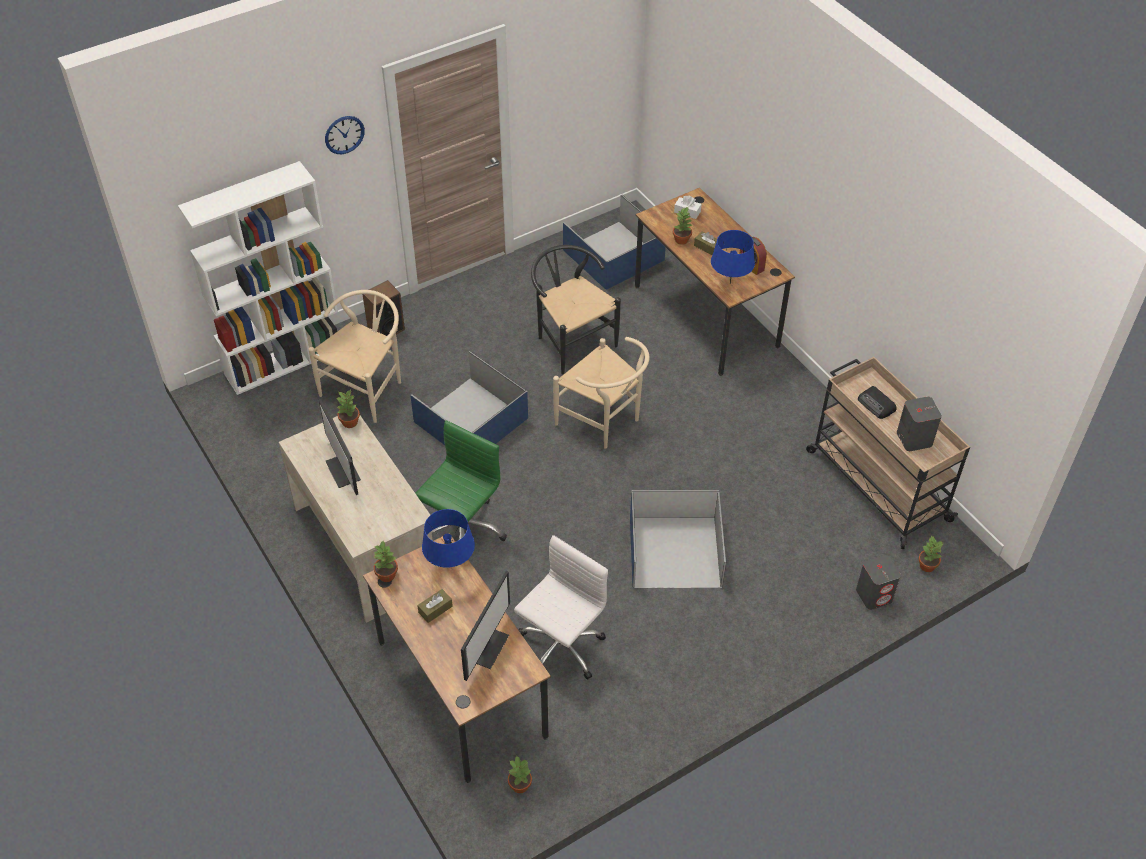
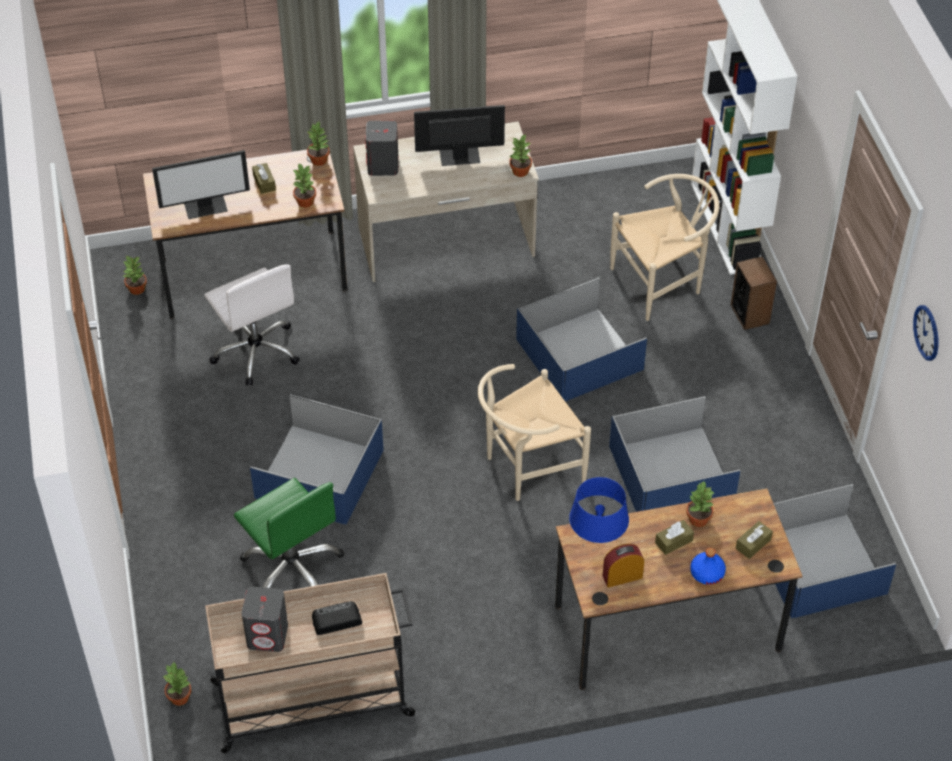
camera: 110 degrees right, 0 degrees up
(344, 134) = (824, 108): wall clock -> wall clock (926, 332)
(367, 387) = (663, 282): beige chair -> beige chair turned 75 degrees counterclockwise
(450, 566) = (305, 201): blue table lamp -> potted plant
(462, 530) = (431, 314): green office chair -> green office chair (292, 569)
(487, 646) = (206, 206): monitor -> monitor turned 60 degrees counterclockwise
(571, 340) = (672, 475): black chair -> blue storage box
(687, 212) = (753, 544): white tissue box -> brown tissue box
(724, 228) = (706, 573): none -> blue bottle
(874, 595) = (171, 629): grey speaker -> grey speaker (383, 166)

